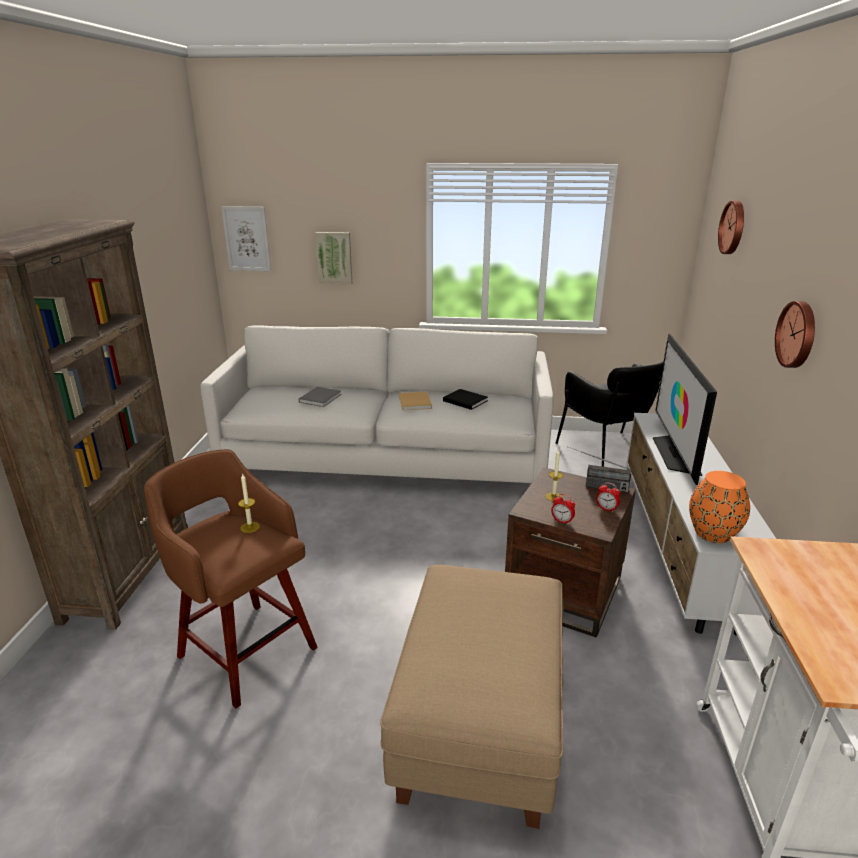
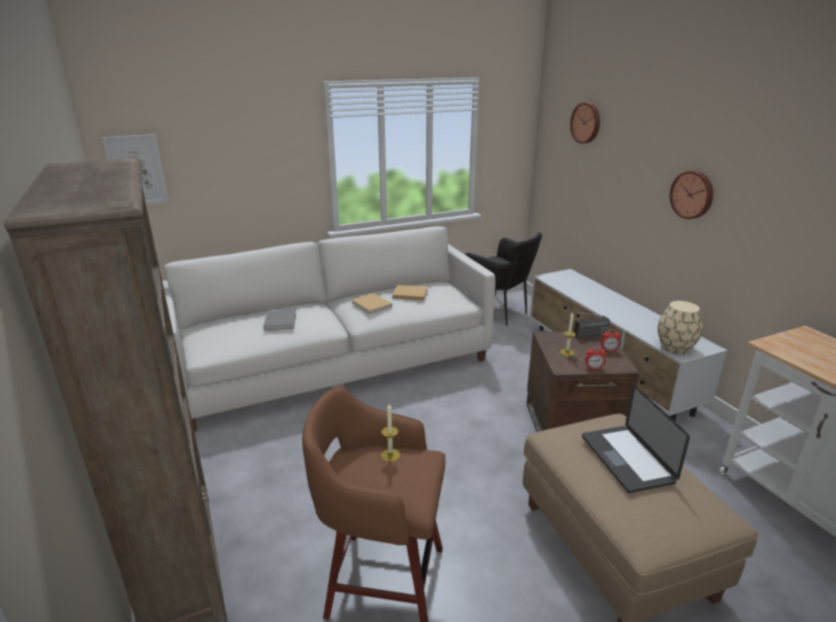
camera: 30 degrees left, 0 degrees up
(334, 257) = (239, 180): picture -> none
(464, 400) = (409, 294): black book -> beige book
(489, 619) = (626, 459): none -> laptop
(674, 454) = (592, 299): television -> none
(713, 533) = (675, 348): orange vase -> beige vase

